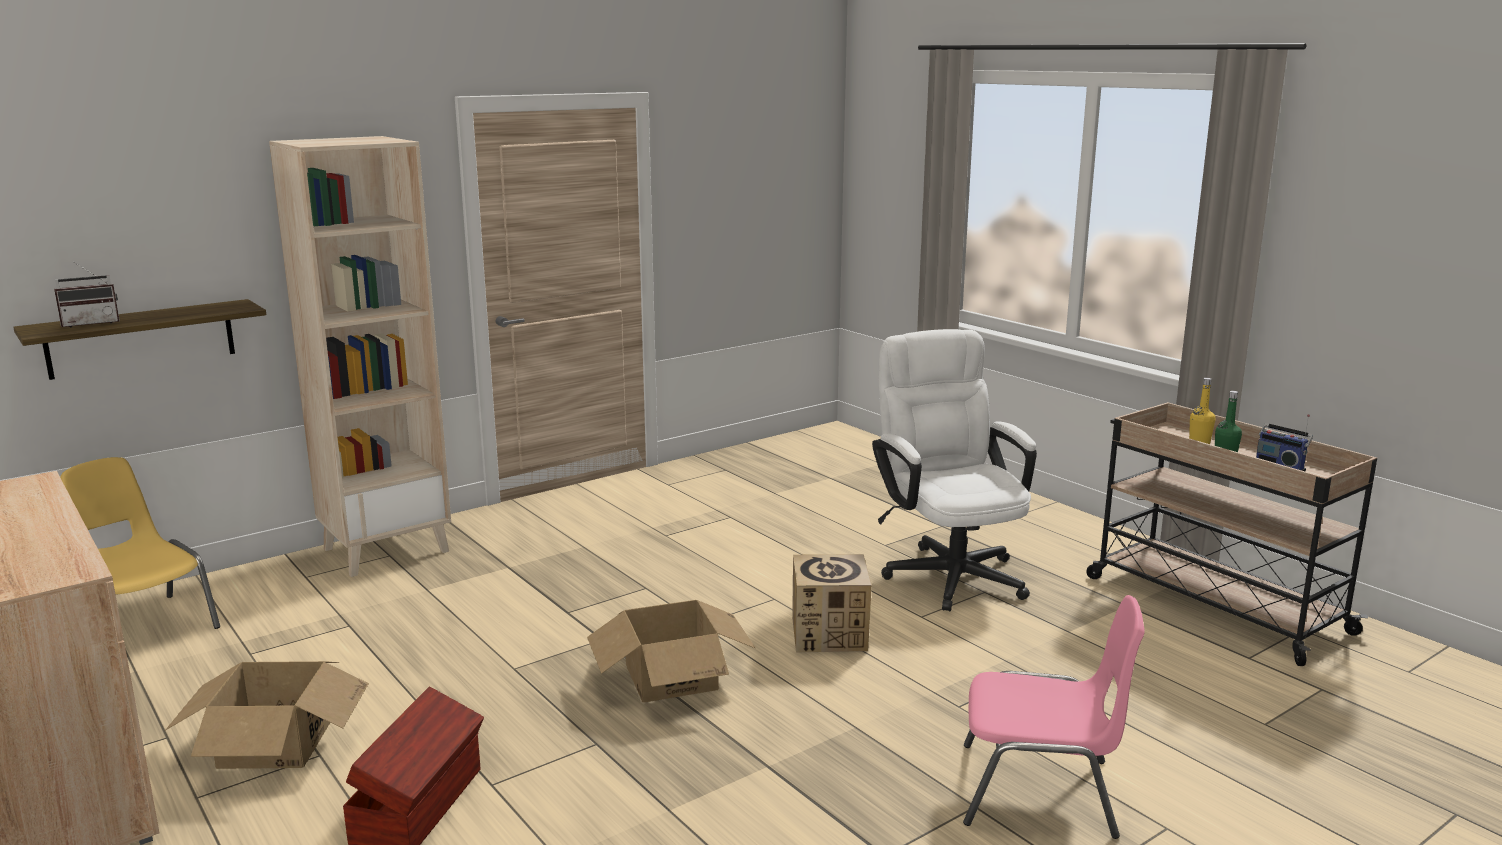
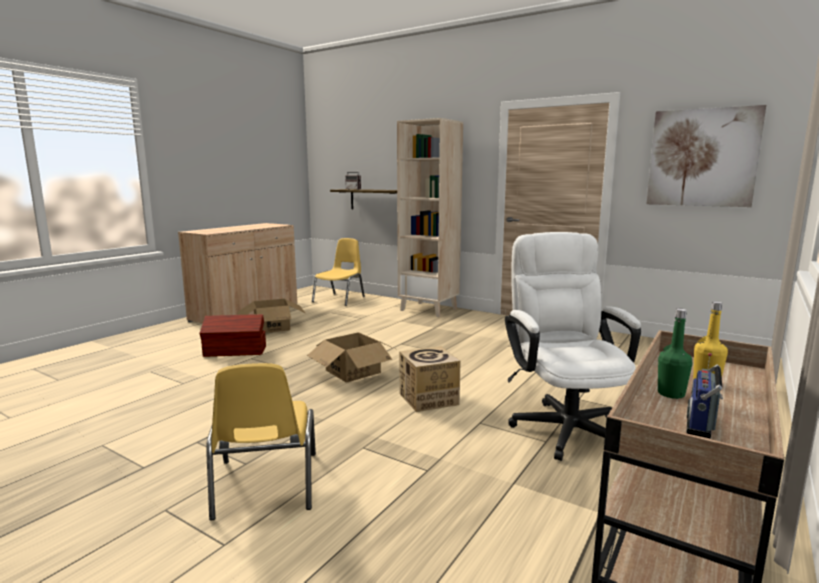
camera: 70 degrees right, 5 degrees down
(749, 188) = (702, 158): none -> picture
(948, 571) = (564, 424): white office chair -> white office chair turned 60 degrees counterclockwise
(1040, 792) = (265, 485): pink chair -> yellow chair

